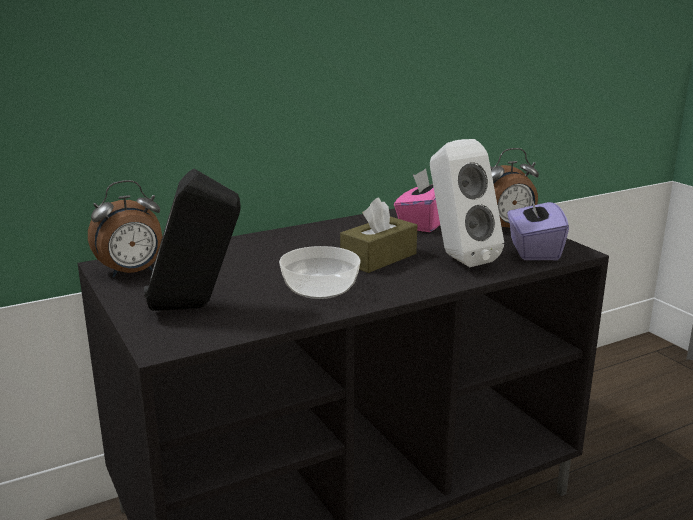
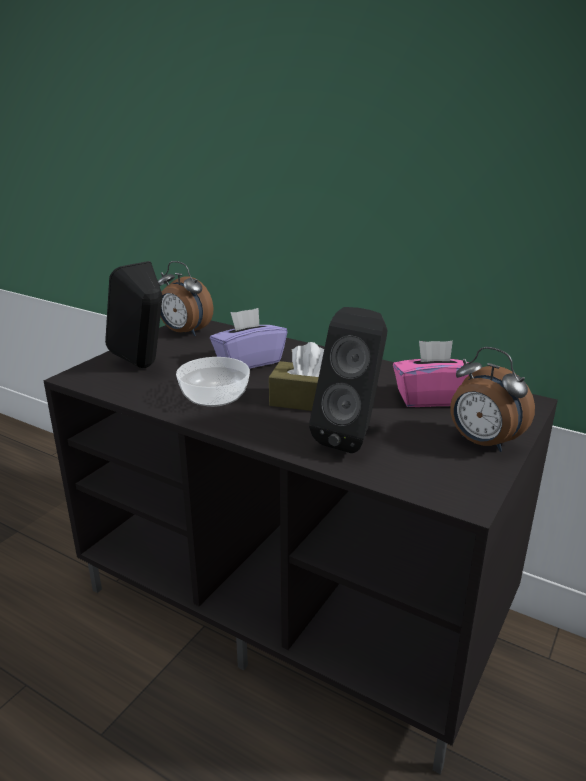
camera: 60 degrees right, 5 degrees up
(457, 259) = (353, 437): white speaker -> black speaker
(533, 250) = (433, 473): purple tissue box -> purple tissue box (248, 362)

